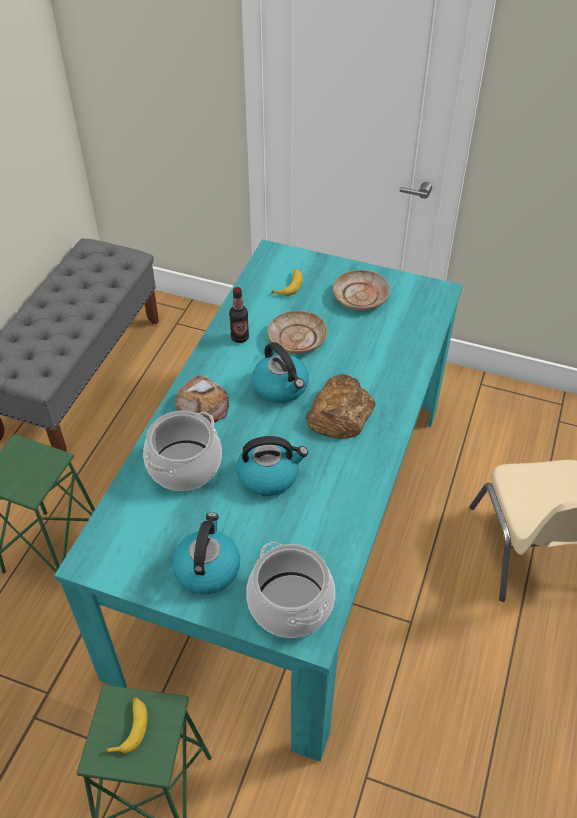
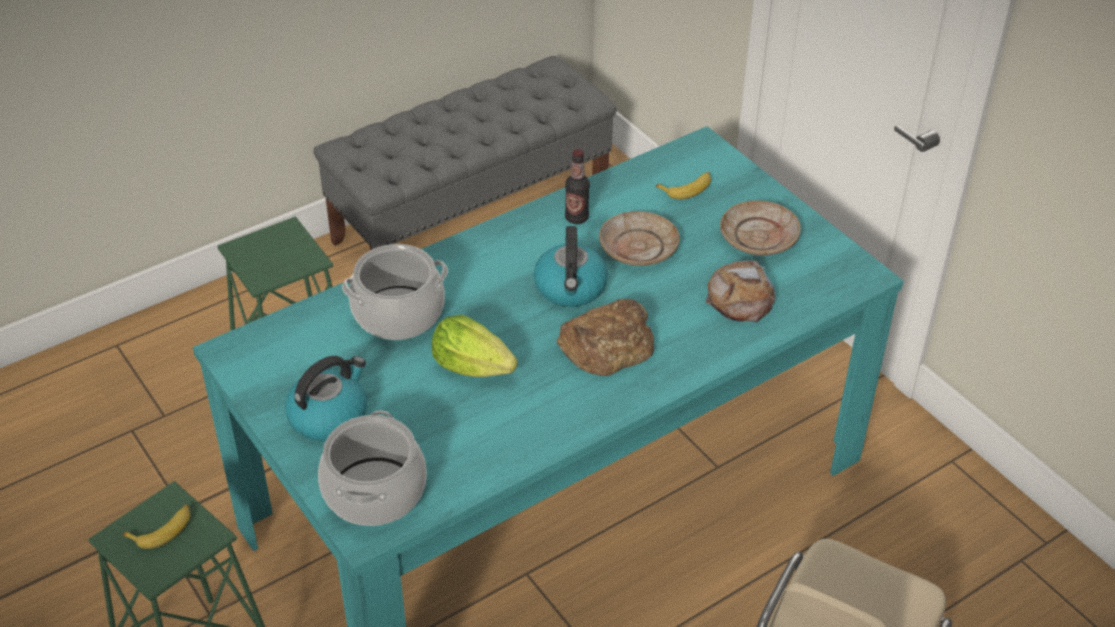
camera: 35 degrees right, 5 degrees down
(202, 405) = (471, 266): bread -> bread (741, 298)
(269, 475) = (471, 366): kettle -> lettuce

